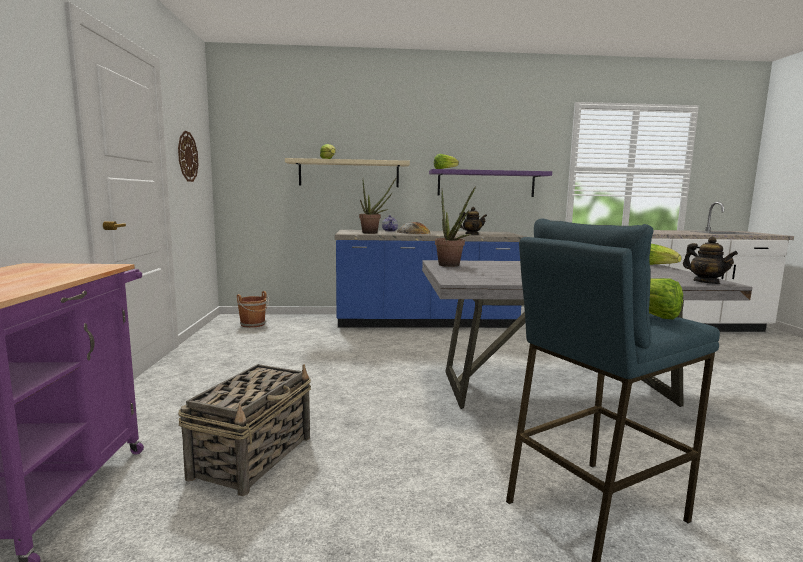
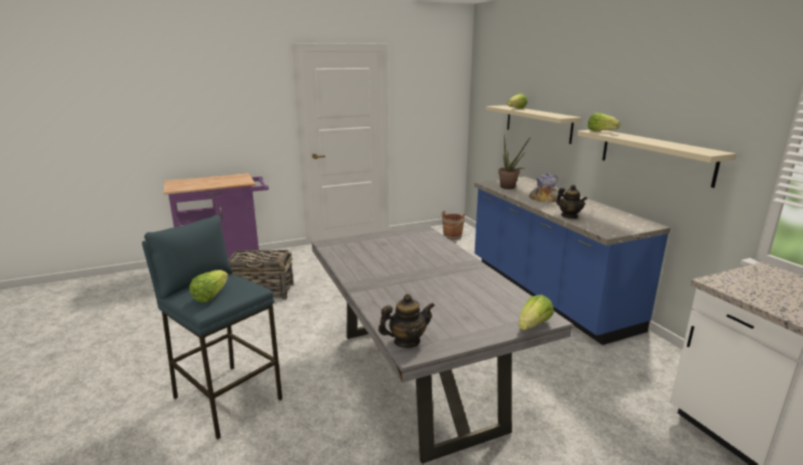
camera: 70 degrees right, 10 degrees up
(187, 156) = (423, 104): wall clock -> none
(451, 265) = (403, 236): potted plant -> none
(486, 183) = (655, 156): purple shelf -> beige shelf
(706, 282) = (406, 341): teapot -> teapot turned 150 degrees counterclockwise

